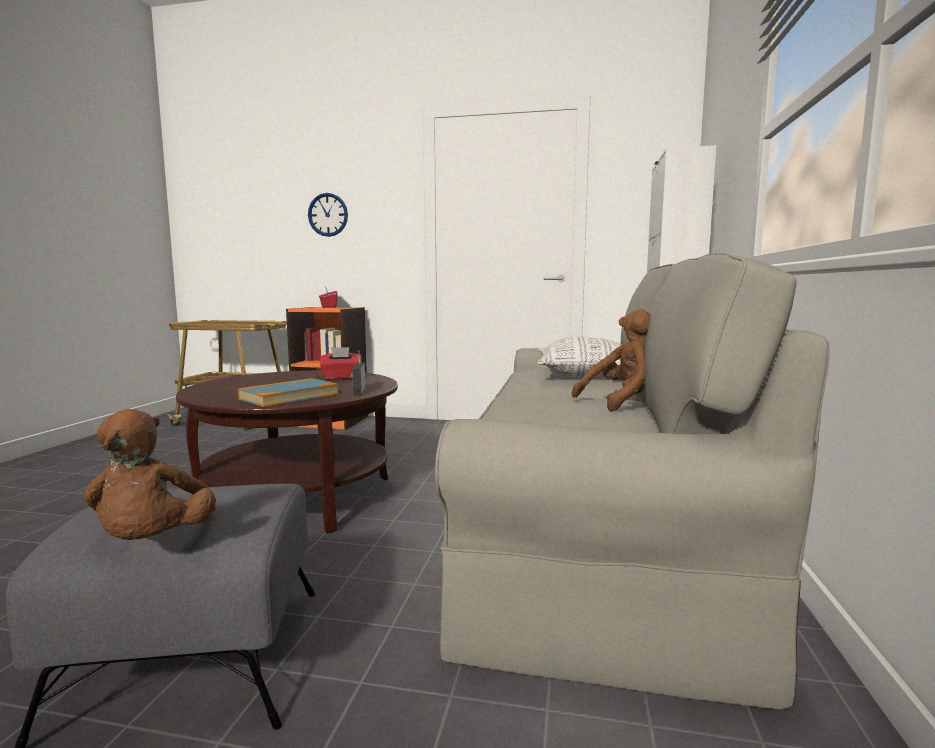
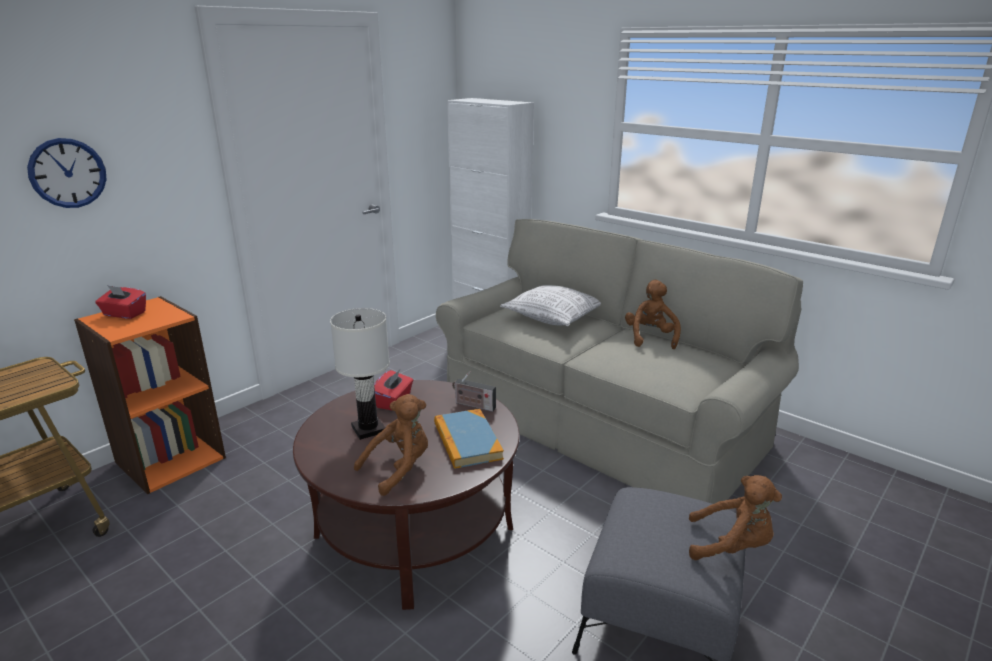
camera: 60 degrees left, 15 degrees up
(231, 390) = (399, 469): none -> brown plush toy
(290, 379) = (369, 429): none -> white table lamp

